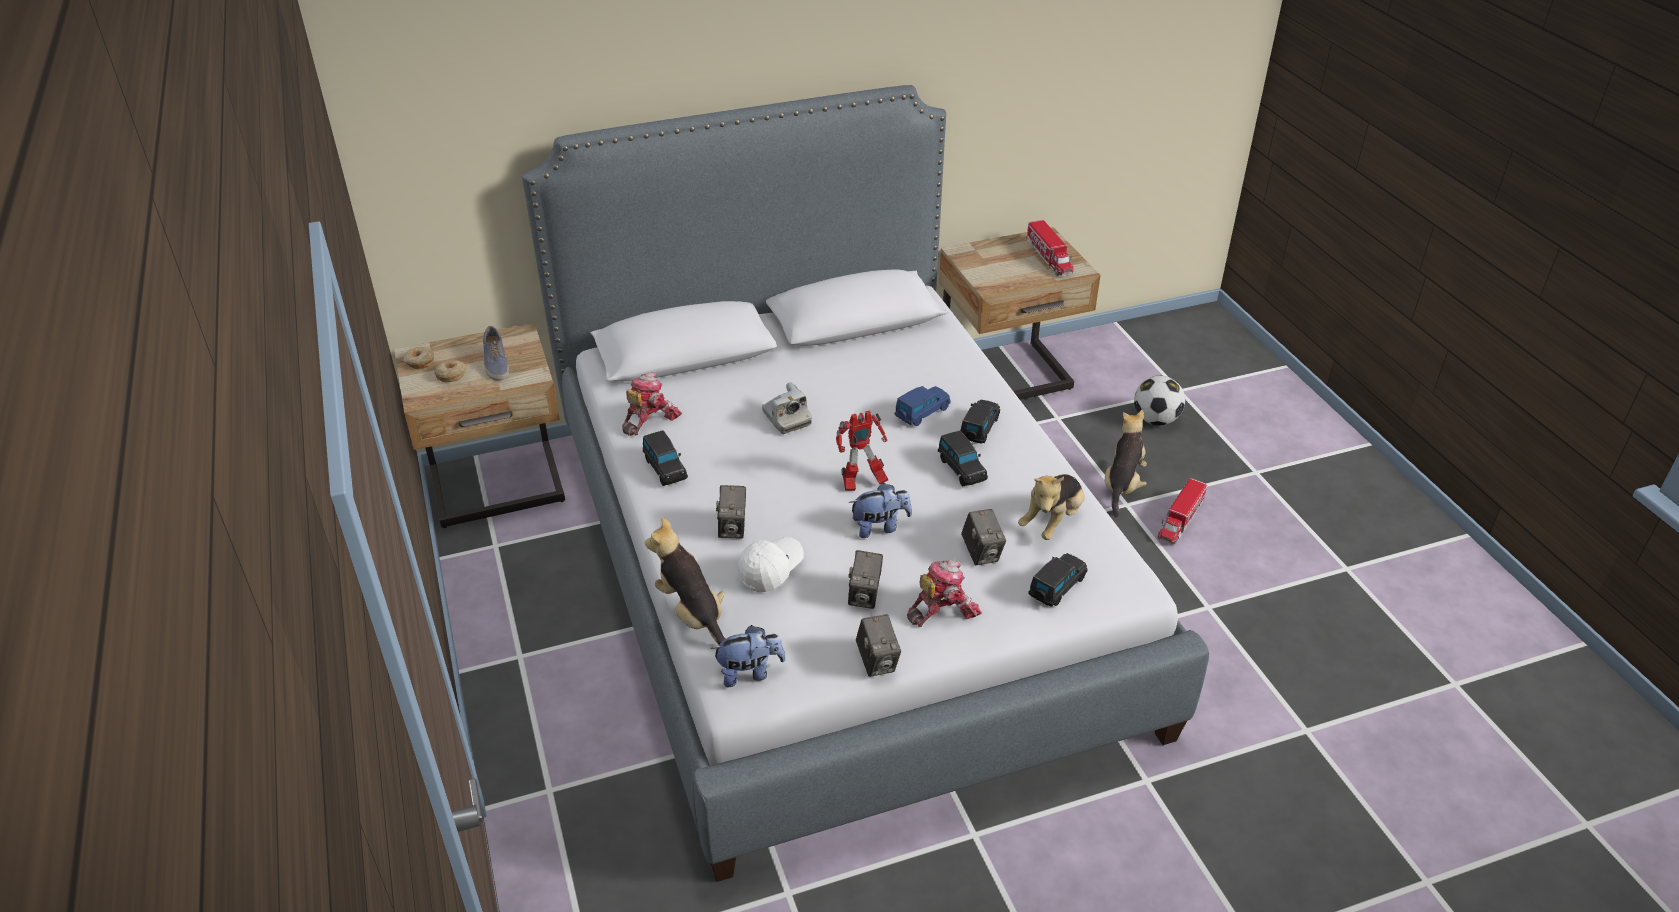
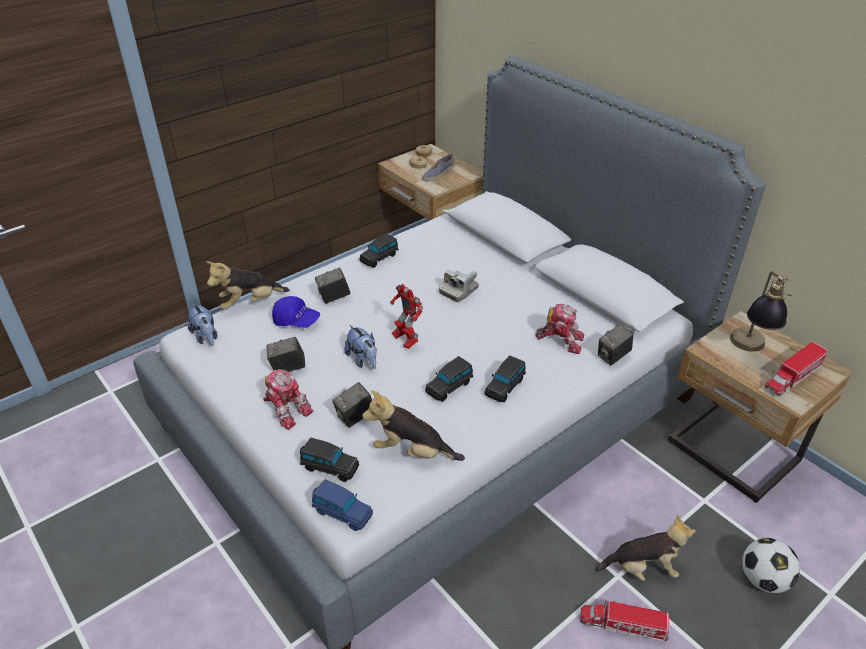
camera: 70 degrees right, 0 degrees up
(649, 419) = (424, 239): toy robot -> toy robot (561, 340)
(693, 614) = (249, 303): plush toy -> plush toy turned 150 degrees counterclockwise
(771, 570) = (296, 321): white cap -> blue cap
(877, 661) = (226, 388): camera -> camera (613, 356)
(921, 413) = (506, 352): blue toy car -> blue toy car (342, 512)
(979, 429) = (505, 386): black toy car -> black toy car turned 120 degrees clockwise
(1001, 265) = (749, 350): none -> table lamp

